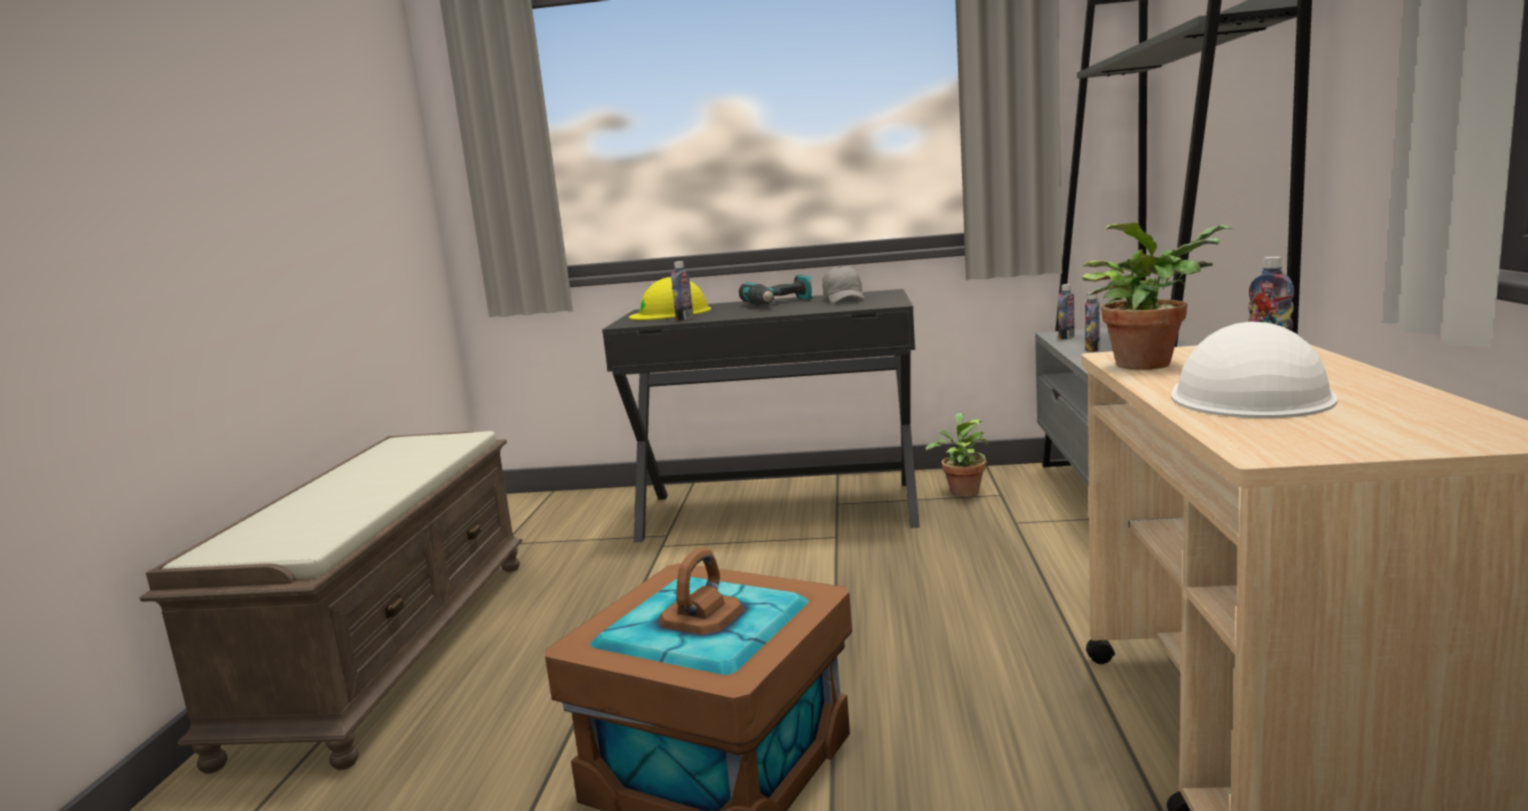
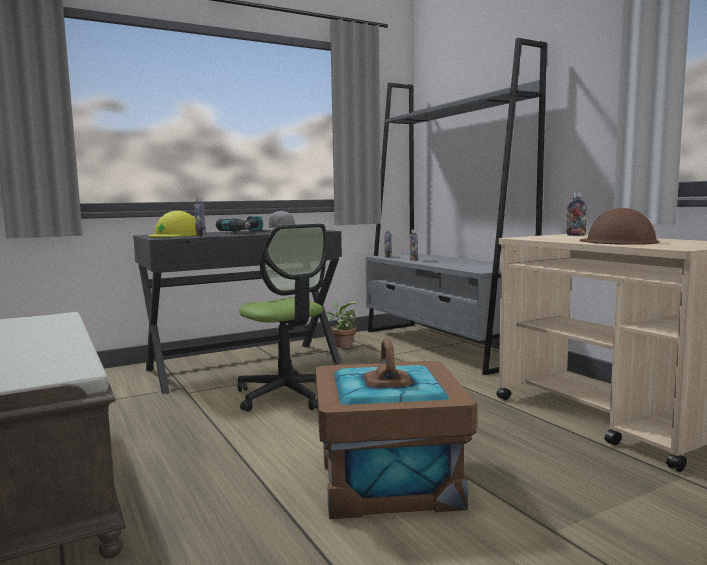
camera: 35 degrees left, 5 degrees down
(772, 575) = (287, 395): none -> office chair
(1149, 363) = (542, 238): potted plant -> none
(1249, 396) = (618, 241): white hard hat -> brown hard hat

